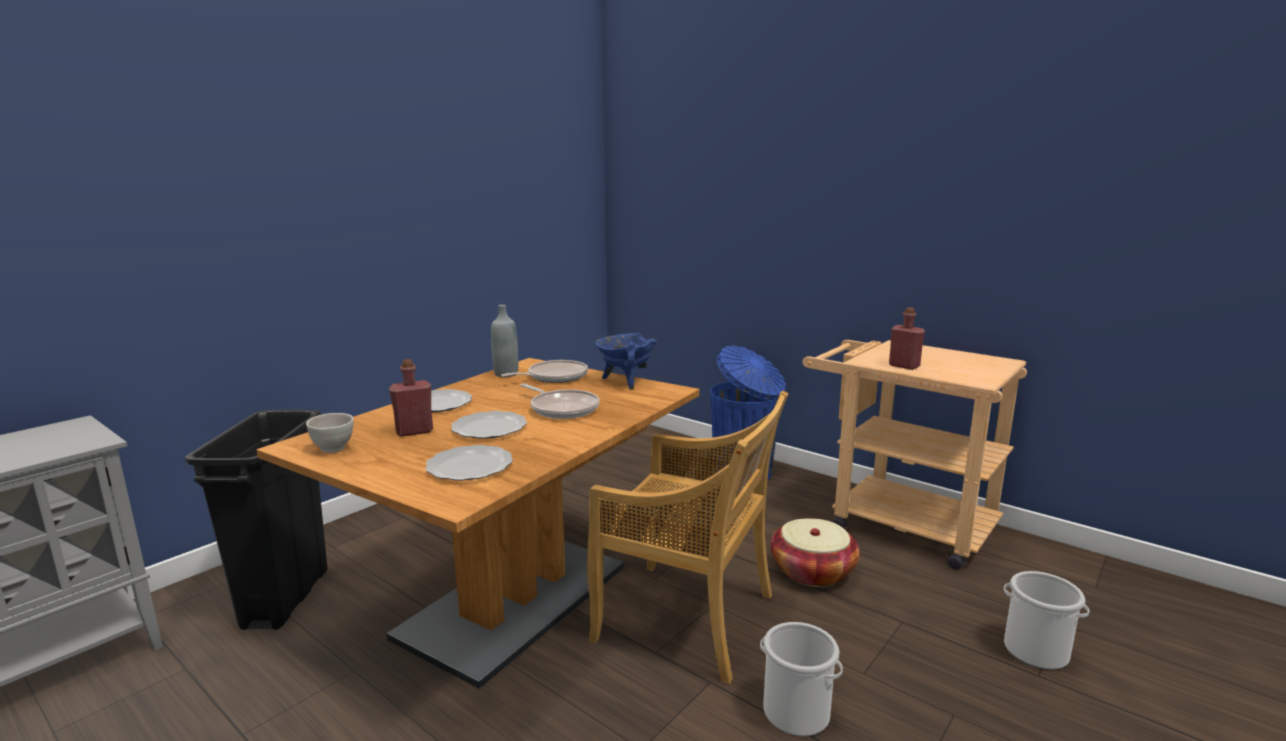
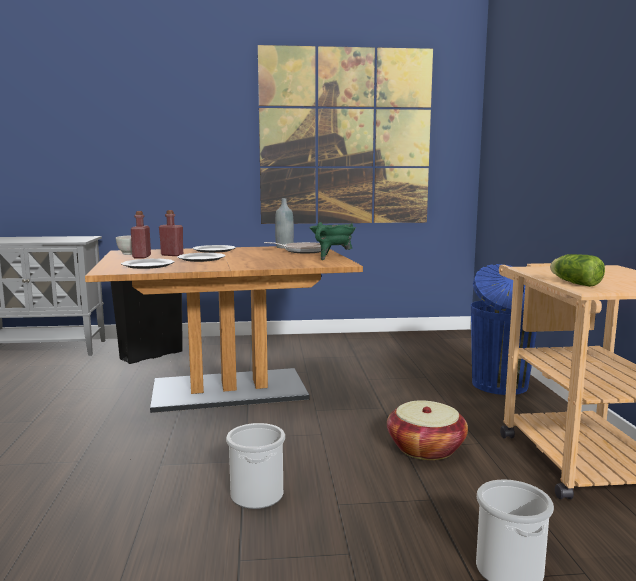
camera: 45 degrees right, 5 degrees down
(473, 196) = (345, 137): none -> picture
(562, 408) = (257, 259): frying pan -> none
(625, 381) = (332, 257): blue cooking pot -> green cooking pot
(688, 619) = (293, 433): beige chair -> none
(904, 366) = (552, 274): red bottle -> red bottle (141, 257)
(950, 375) = (574, 283): none -> lettuce

